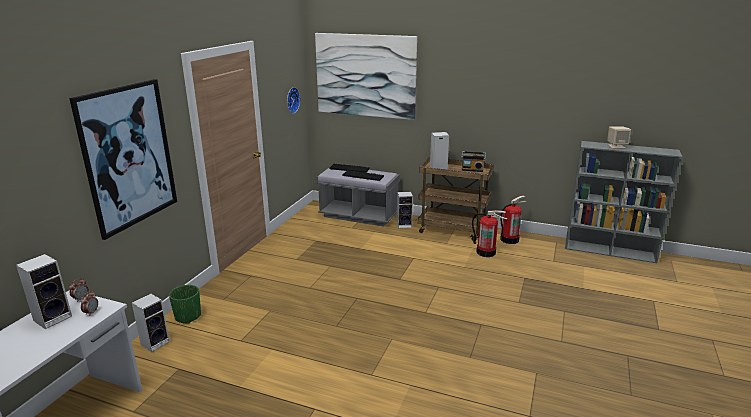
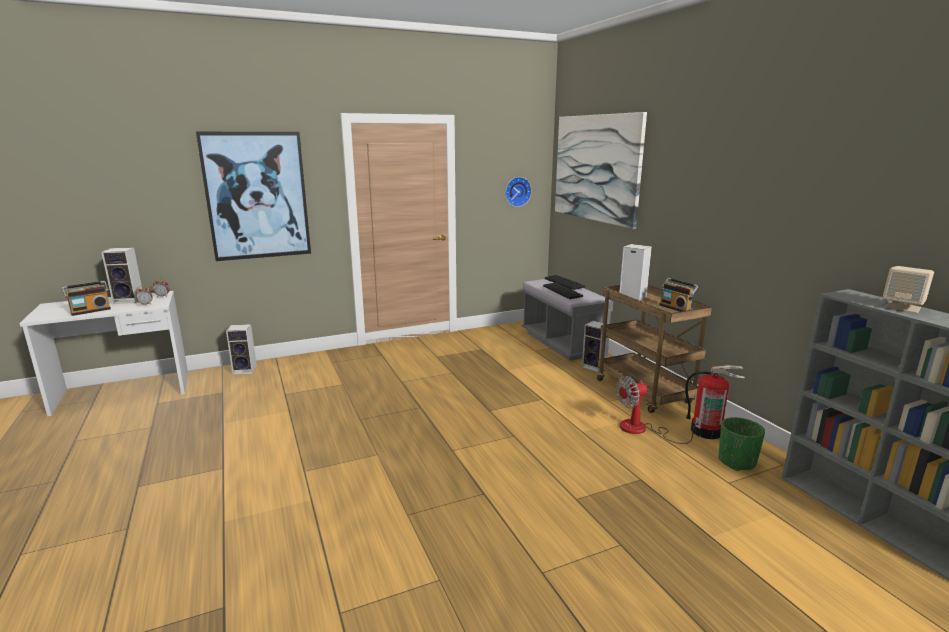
camera: 45 degrees right, 5 degrees down
(44, 345) = (90, 311): none -> radio
(188, 316) = (292, 363): green planter -> green planter (736, 461)
(486, 252) = (642, 430): fire extinguisher -> fan

